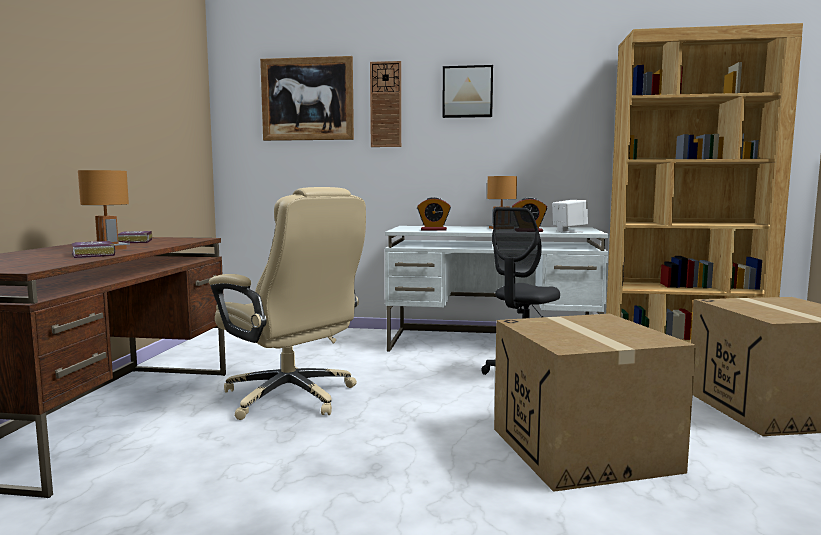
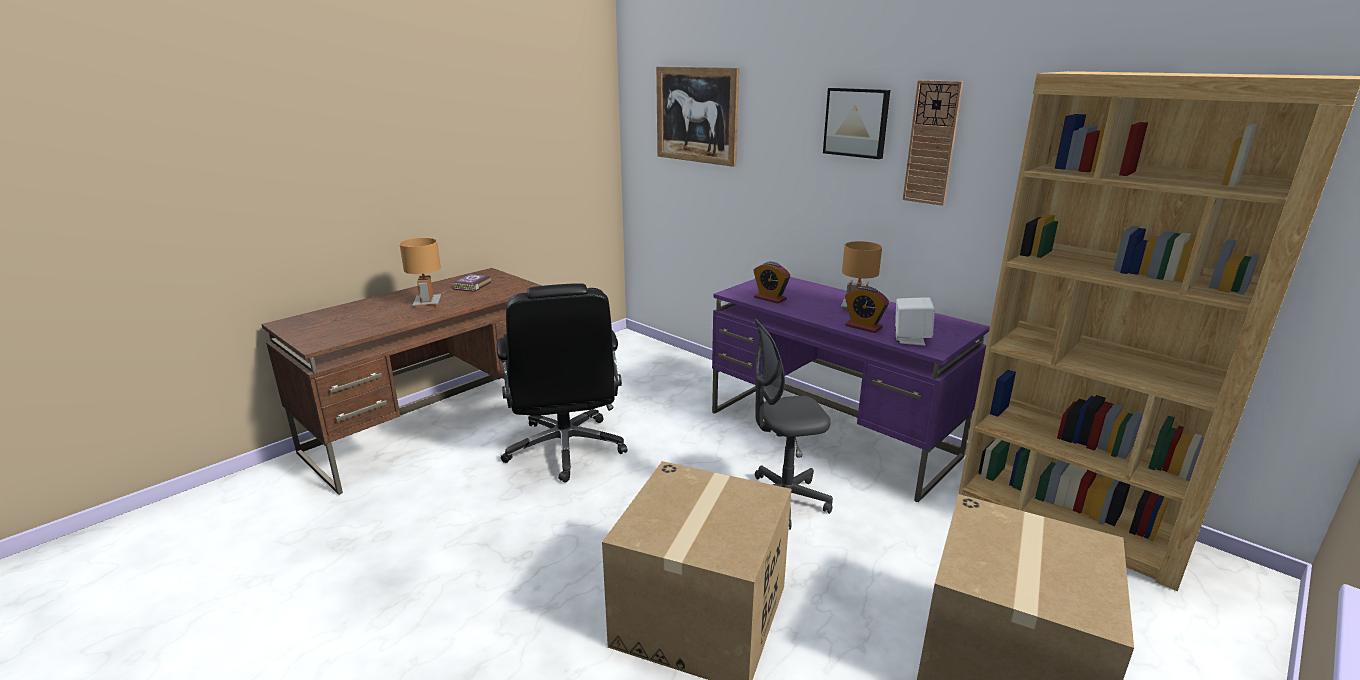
camera: 35 degrees right, 15 degrees up
(92, 254) = (394, 318): book -> none
(291, 397) = (565, 449): beige office chair -> black office chair
(386, 104) = (768, 129): wall clock -> wall clock (932, 143)
(492, 344) = (832, 434): white desk -> purple desk

